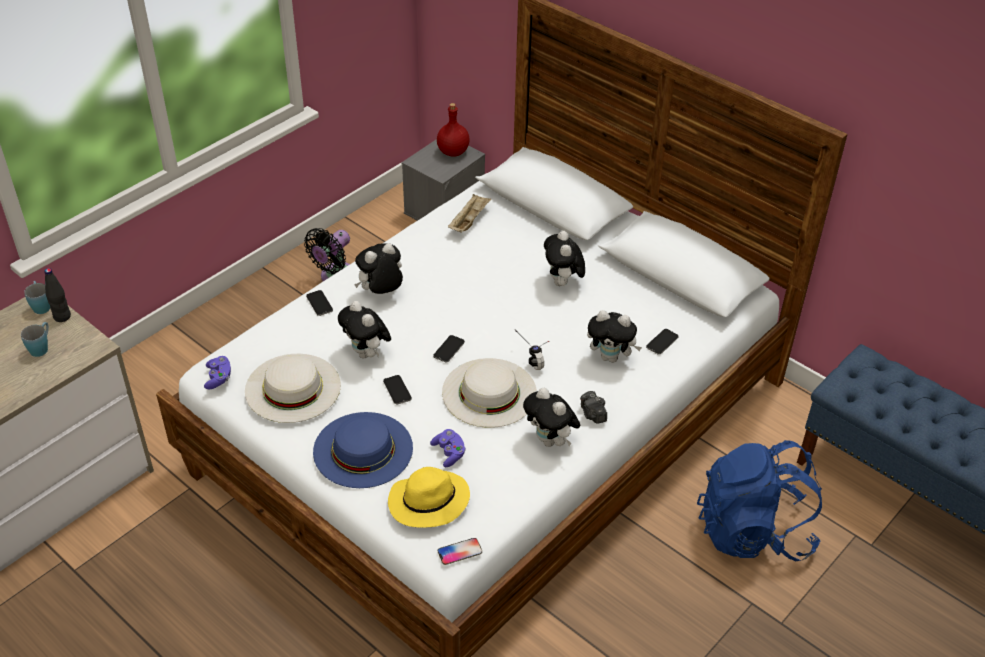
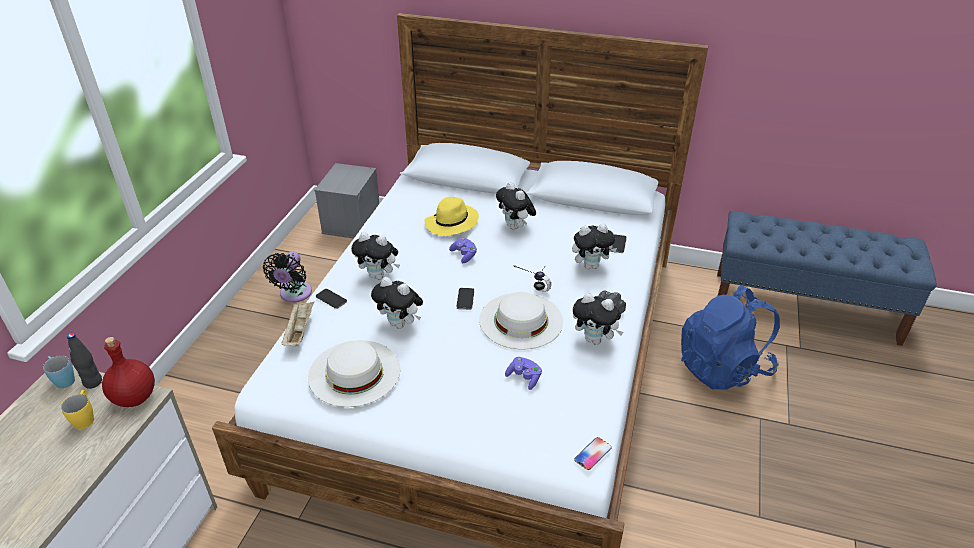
camera: 25 degrees left, 5 degrees down
(41, 347) = (85, 418): blue mug -> yellow mug
(218, 378) = (277, 389): purple game controller -> purple game controller (464, 255)
(363, 449) = (450, 401): blue hat -> none
(381, 293) = (379, 276): plush toy -> plush toy turned 105 degrees counterclockwise
(397, 390) = (445, 344): phone -> none
(427, 503) = (537, 424): yellow hat -> yellow hat (451, 224)
(452, 152) = (350, 173): red bottle -> red bottle (134, 397)
(469, 221) = (413, 205): beige tray -> beige tray (299, 331)

